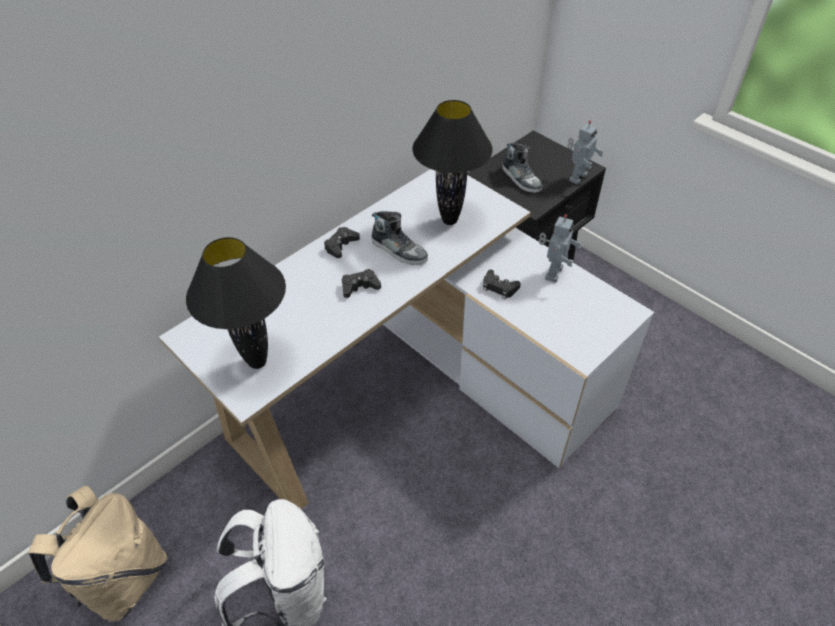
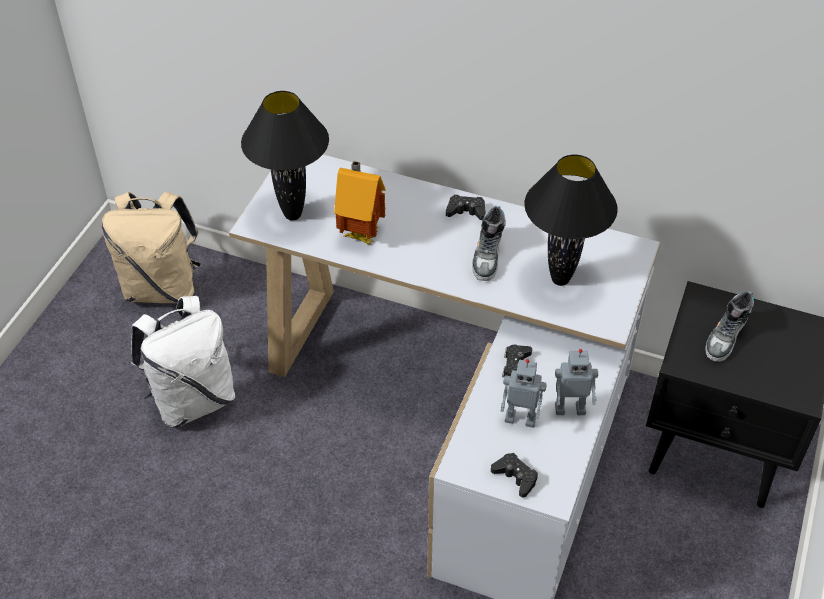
camera: 65 degrees right, 0 degrees up
(318, 320) = (361, 234): none -> toy house
(360, 287) = (419, 246): black game controller -> black game controller (515, 477)
(577, 177) = (773, 392): toy robot -> toy robot (520, 418)

